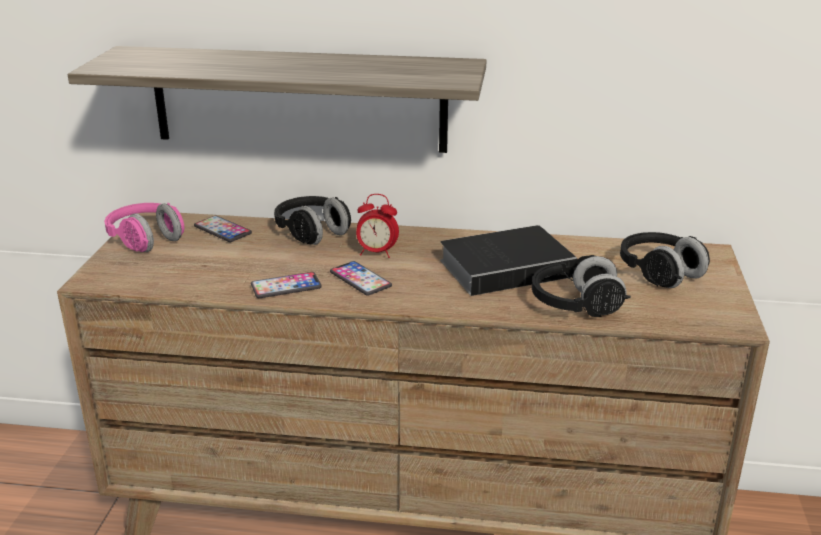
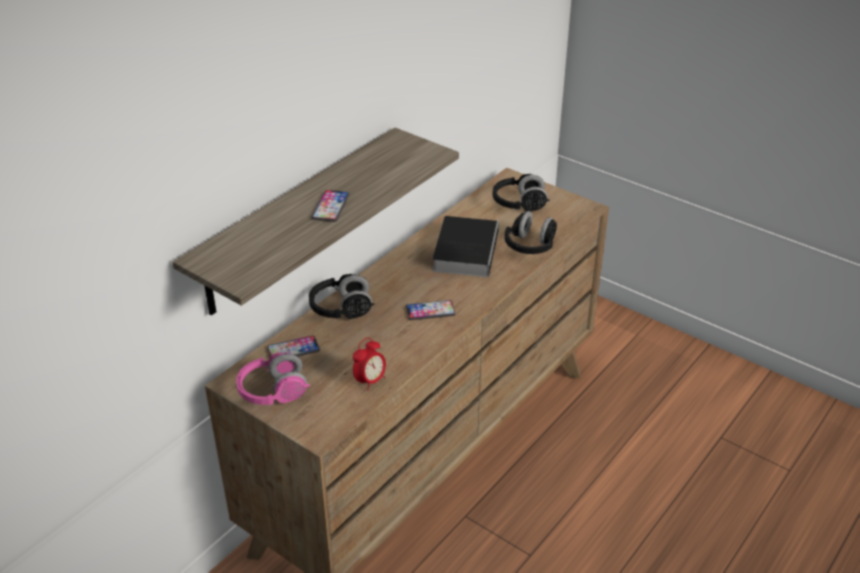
camera: 60 degrees left, 10 degrees up
(286, 286) = (412, 344): phone -> phone (330, 207)
(377, 253) = (399, 292): alarm clock -> alarm clock (370, 381)

